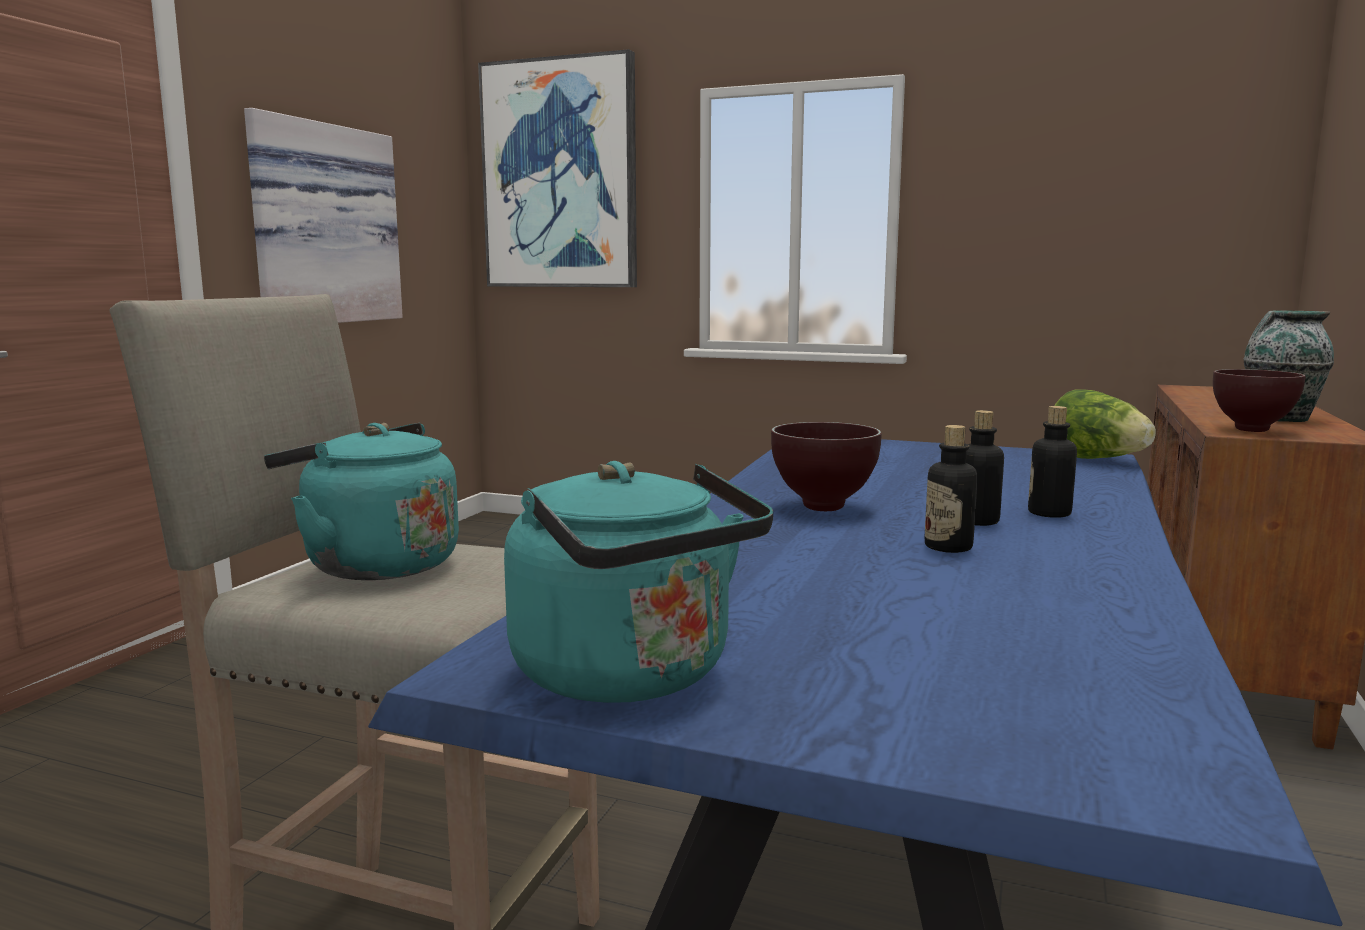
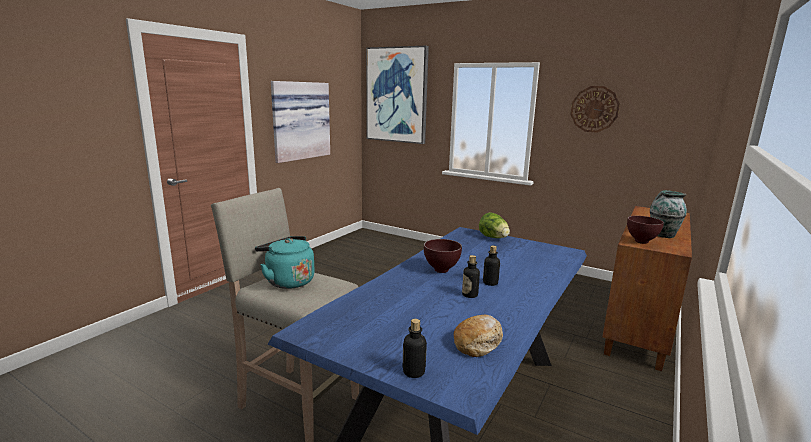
camera: 10 degrees right, 5 degrees up
(632, 676) = (338, 338): turquoise kettle -> none
(1039, 174) = (594, 109): none -> wall clock
(1049, 513) = (520, 281): bottle -> bottle (413, 372)
(1086, 645) = (478, 342): none -> bread
(1096, 459) = (565, 252): lettuce -> lettuce (494, 238)

